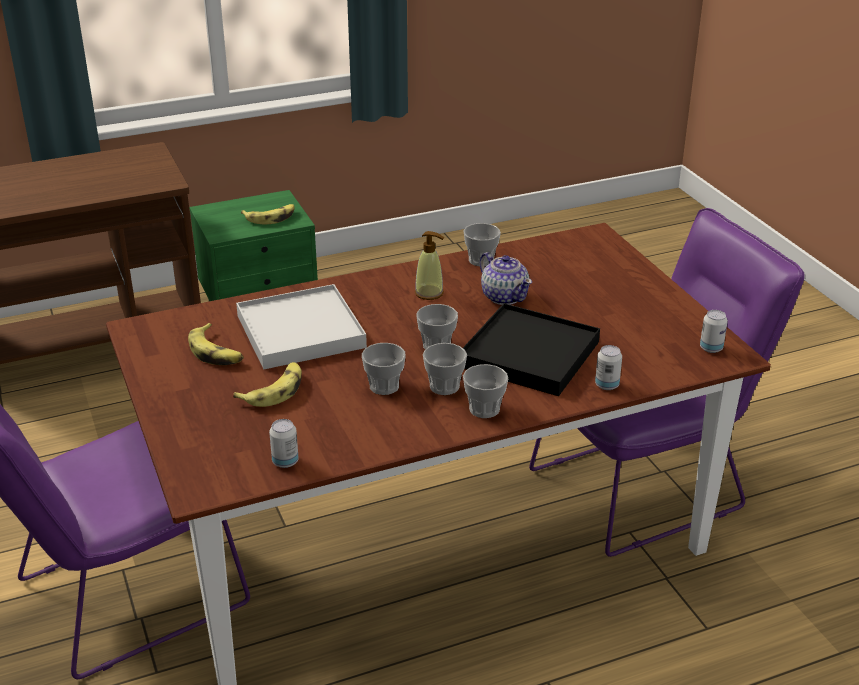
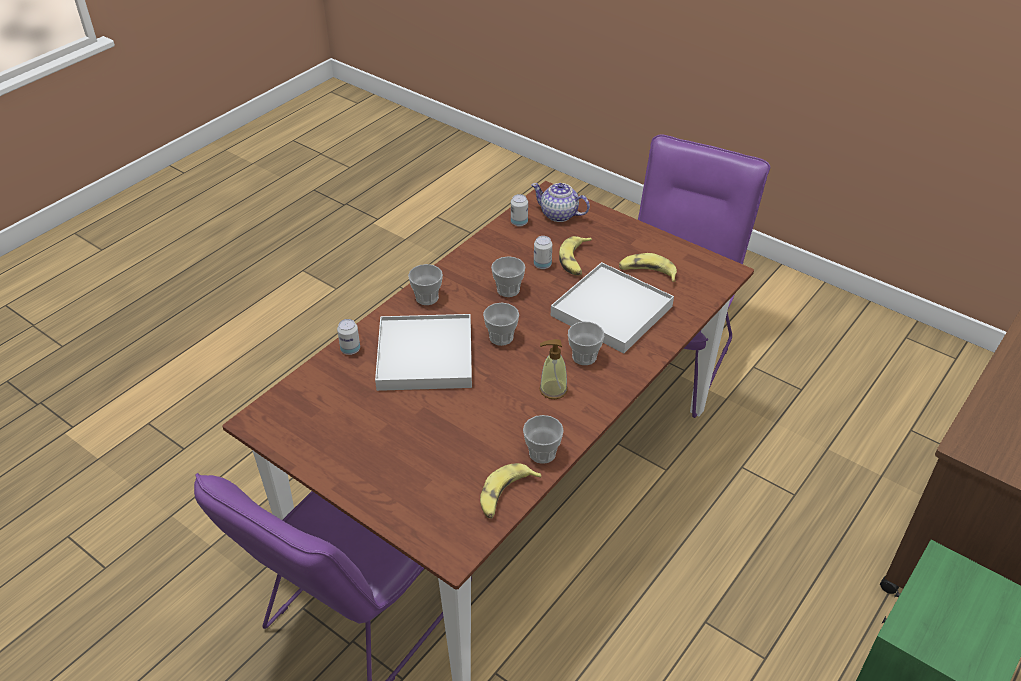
camera: 150 degrees right, 10 degrees up
(270, 218) = (936, 622): banana -> banana (505, 495)
(444, 386) = (467, 305): cup -> cup (584, 357)
(504, 296) = (486, 412): teapot -> teapot (559, 215)
(529, 354) = (425, 356): black tray -> white tray
(711, 348) = (278, 421): can -> can (542, 265)

